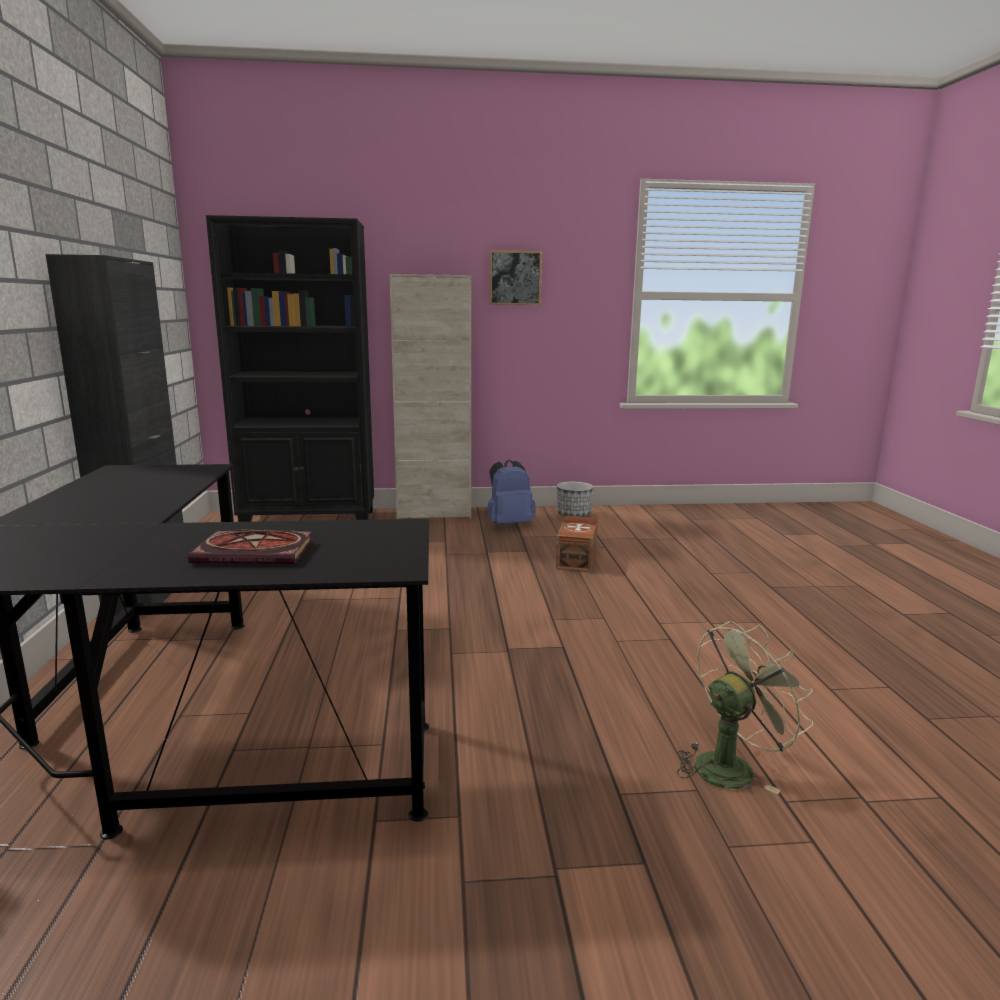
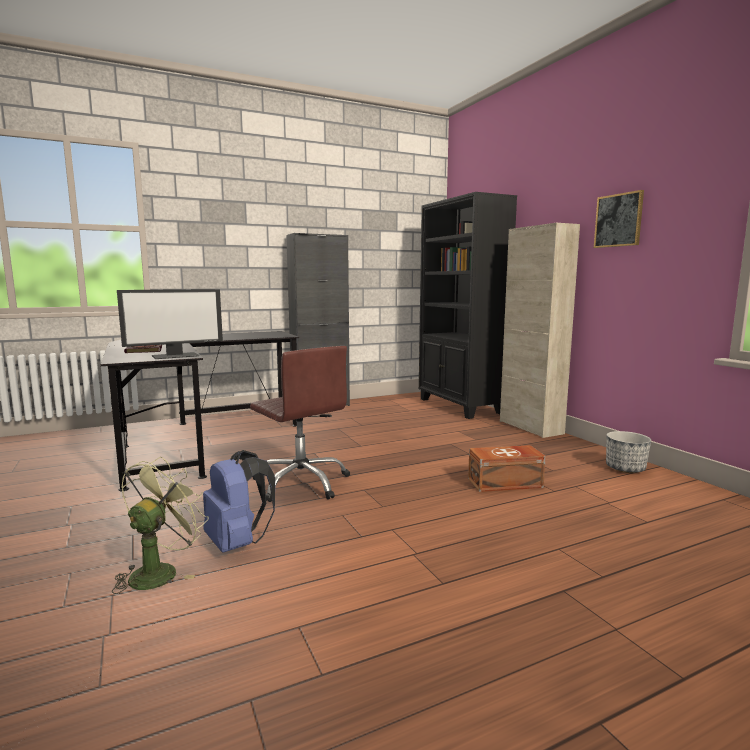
camera: 70 degrees right, 5 degrees down
(384, 532) = (175, 355): none -> monitor
(507, 651) = (302, 483): none -> brown office chair
(509, 524) = (550, 450): blue backpack -> blue backpack (238, 543)
(731, 765) = (160, 571): green fan -> green fan turned 105 degrees counterclockwise

